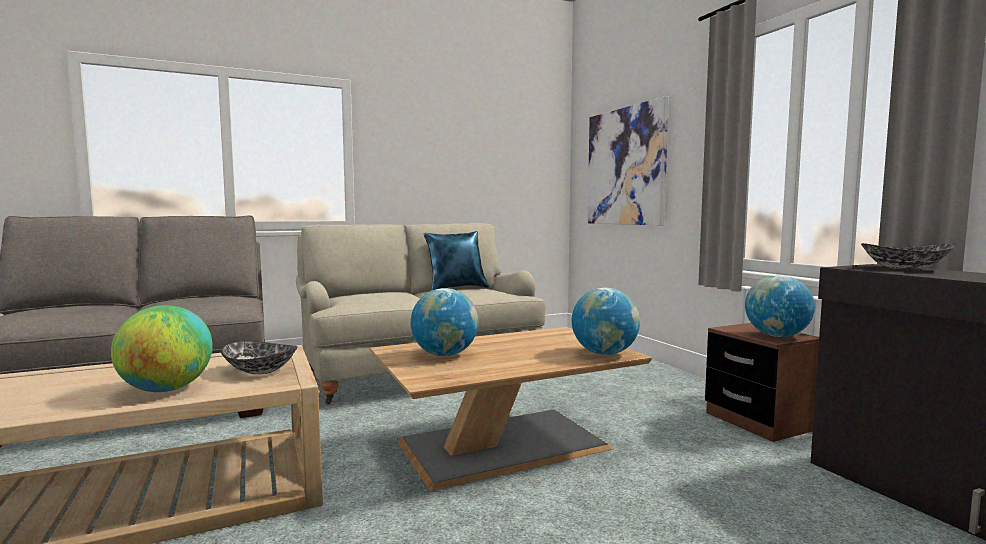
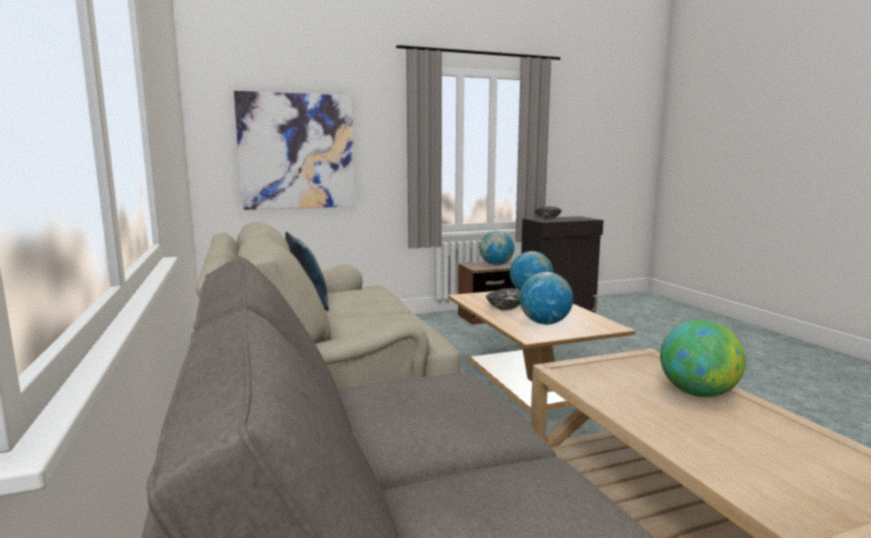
camera: 85 degrees left, 5 degrees up
(261, 370) = (624, 369): bowl -> bowl (505, 308)

